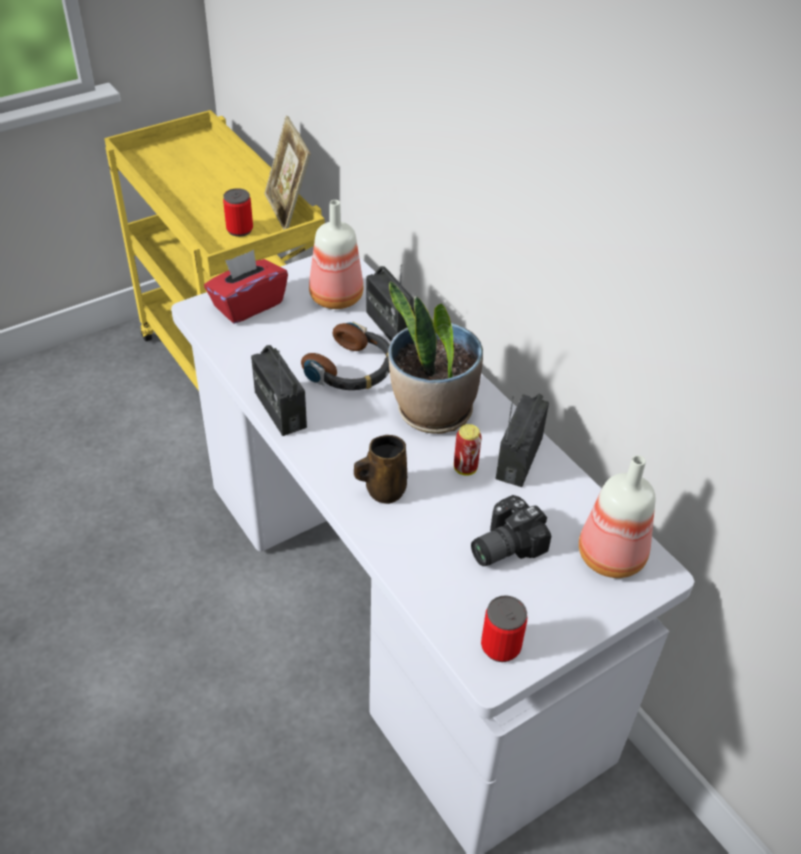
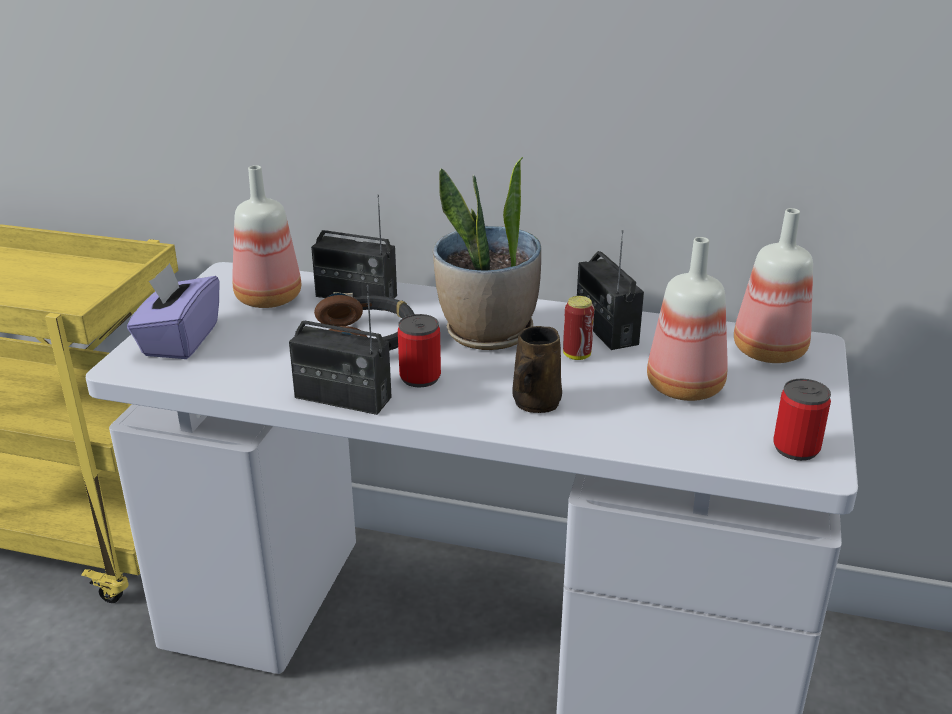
camera: 40 degrees left, 15 degrees down
(240, 229) = (72, 295): can -> can (420, 377)
(248, 305) = (180, 340): red tissue box -> purple tissue box
(288, 211) = (109, 263): picture frame -> none
(502, 545) = (687, 386): camera -> bottle

